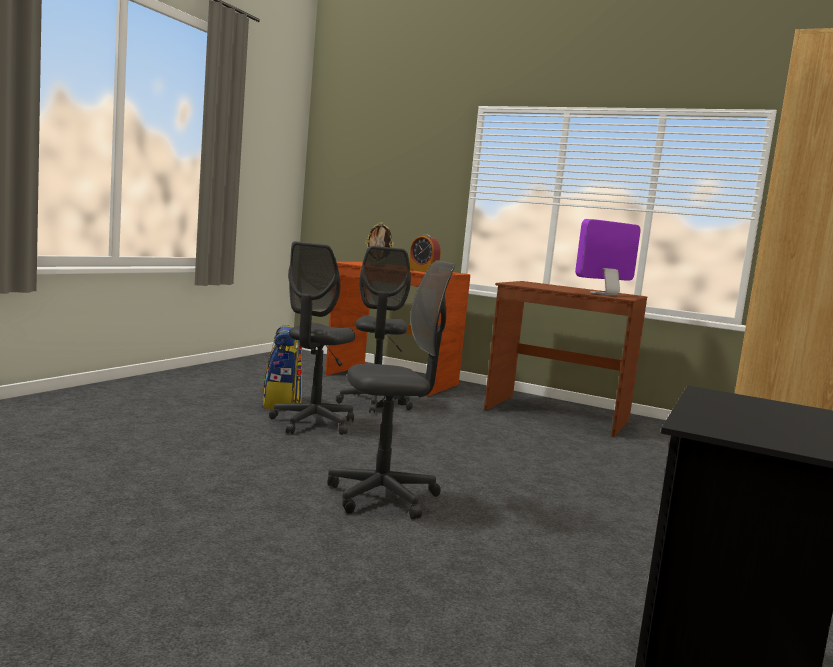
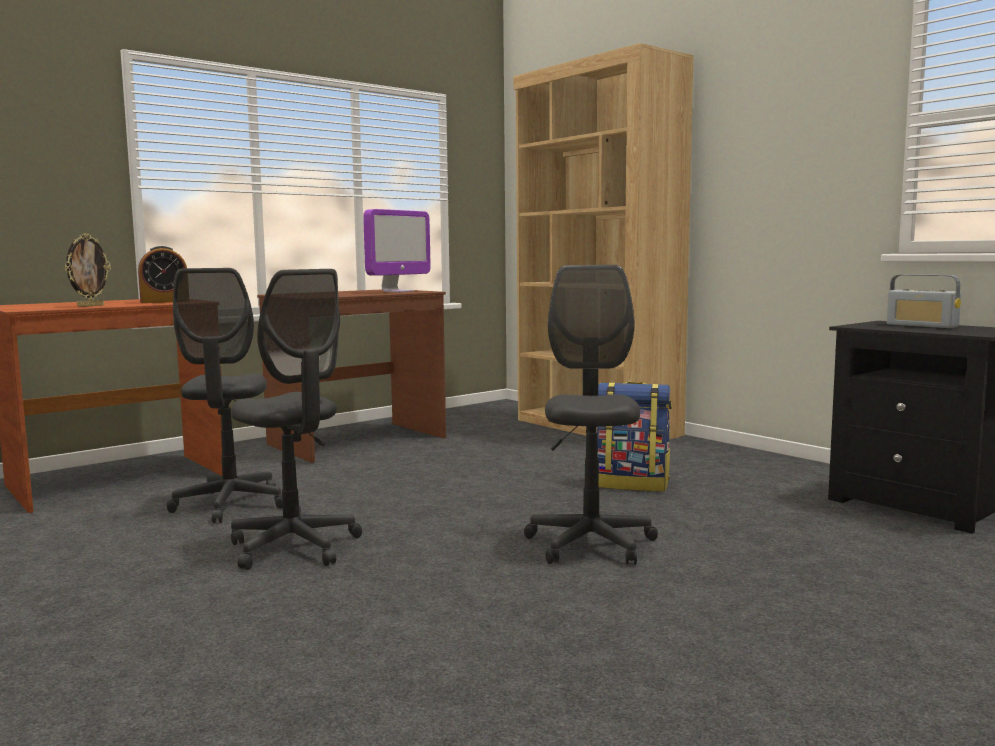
camera: 65 degrees left, 0 degrees up
(281, 403) = (168, 556): backpack -> backpack (633, 484)
(374, 403) = (230, 505): grey office chair -> grey office chair turned 60 degrees clockwise
(604, 294) = (397, 291): monitor -> monitor turned 135 degrees counterclockwise
(786, 418) = (922, 325): none -> radio

